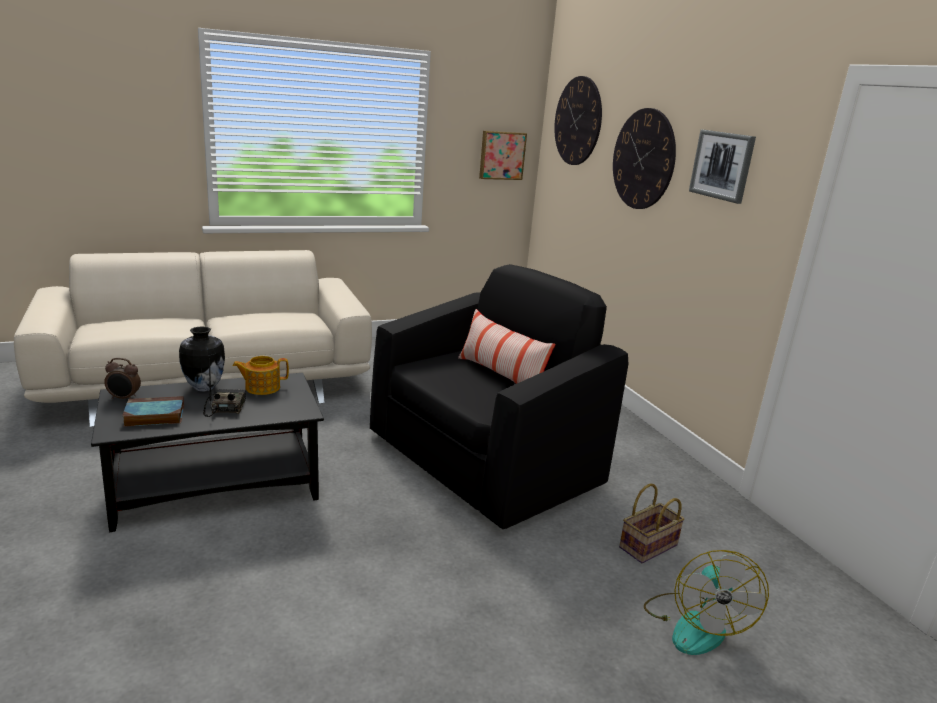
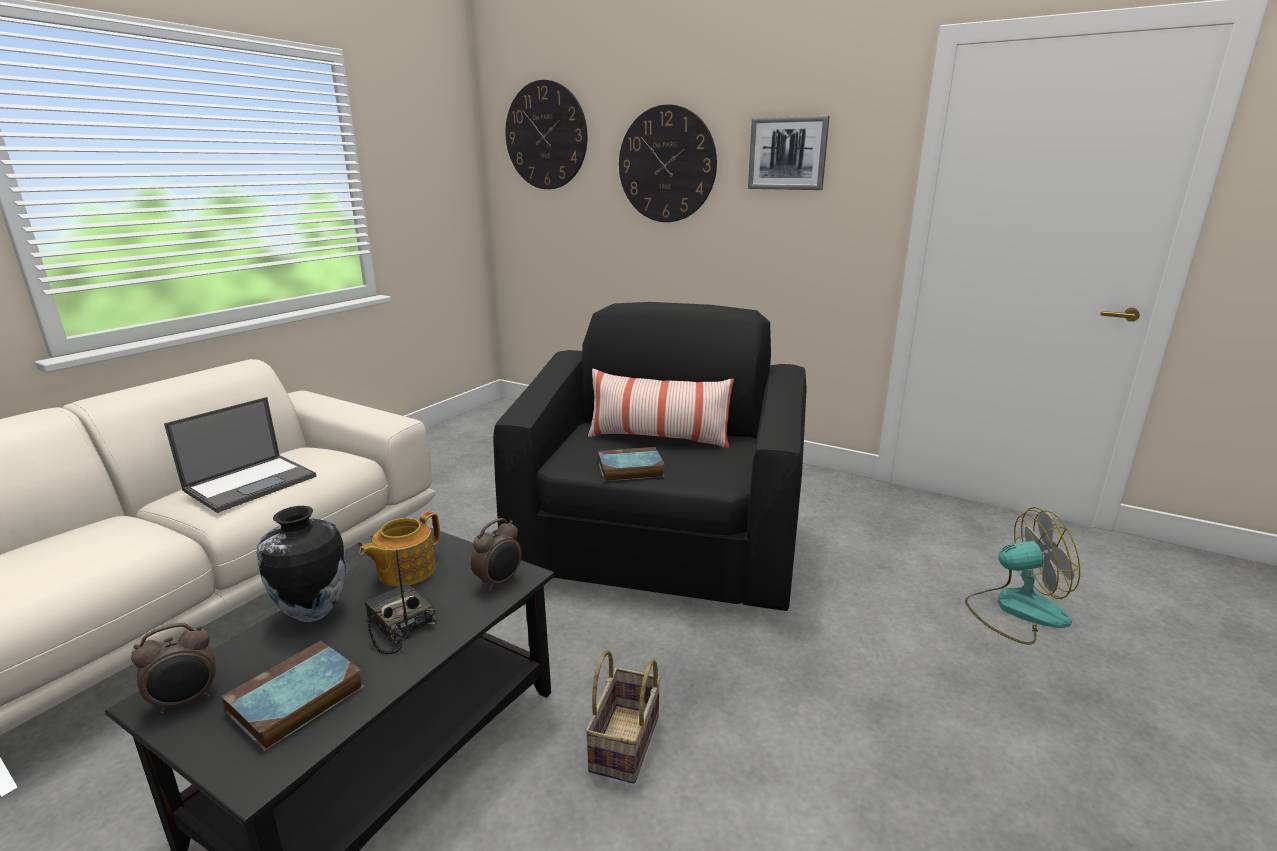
camera: 35 degrees left, 0 degrees up
(256, 321) = (252, 483): none -> laptop
(292, 410) = (500, 582): none -> alarm clock
(445, 384) = (629, 469): none -> book
(501, 155) = (448, 190): picture -> none
(648, 547) = (894, 561): basket -> basket (626, 745)
(695, 624) = (1015, 610): fan -> fan turned 60 degrees counterclockwise

